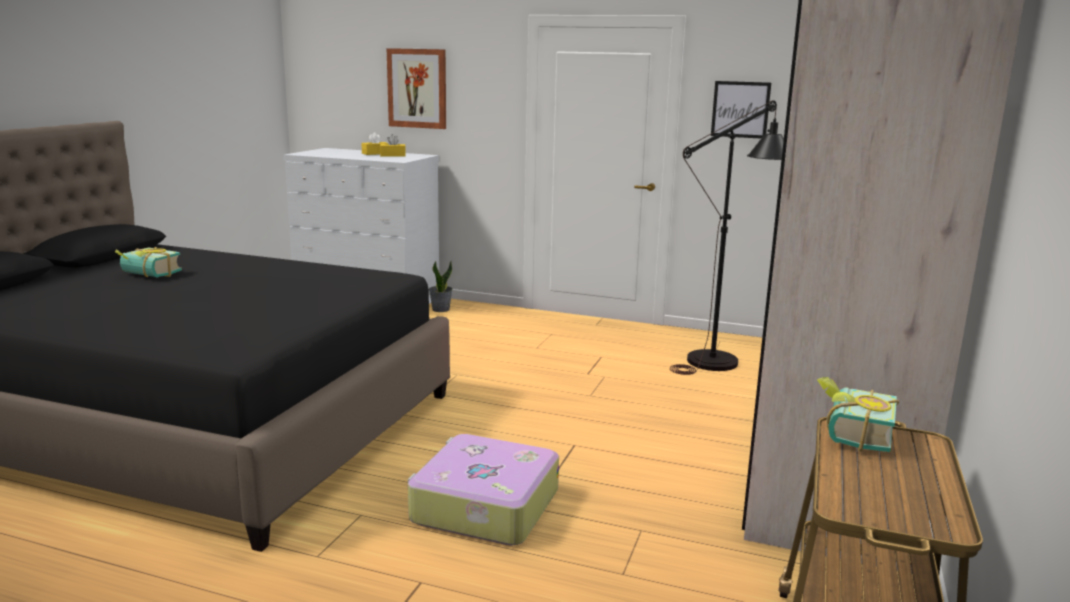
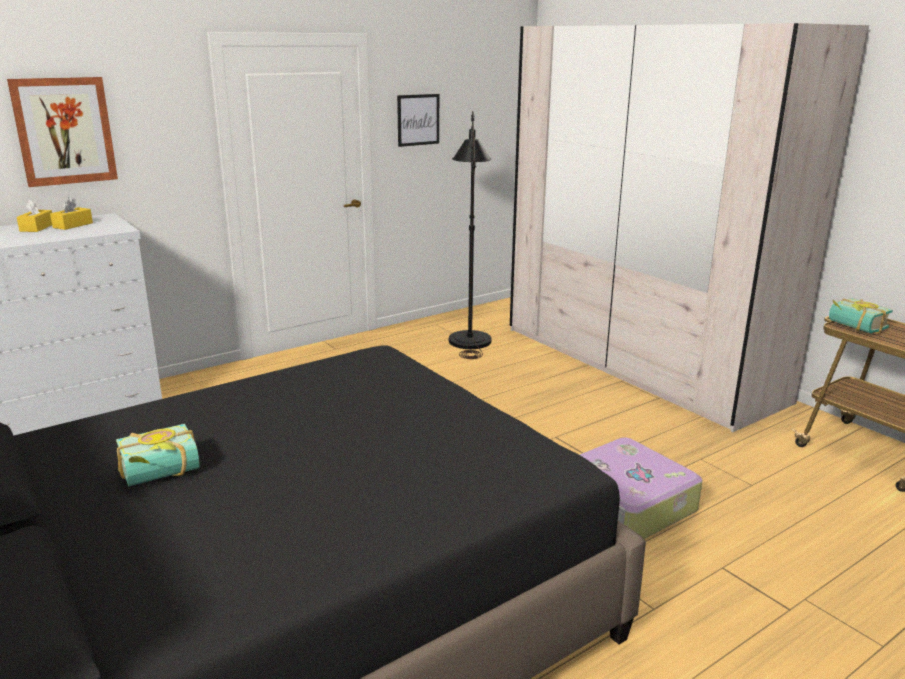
camera: 55 degrees left, 5 degrees up
(440, 309) = (174, 395): potted plant -> none

